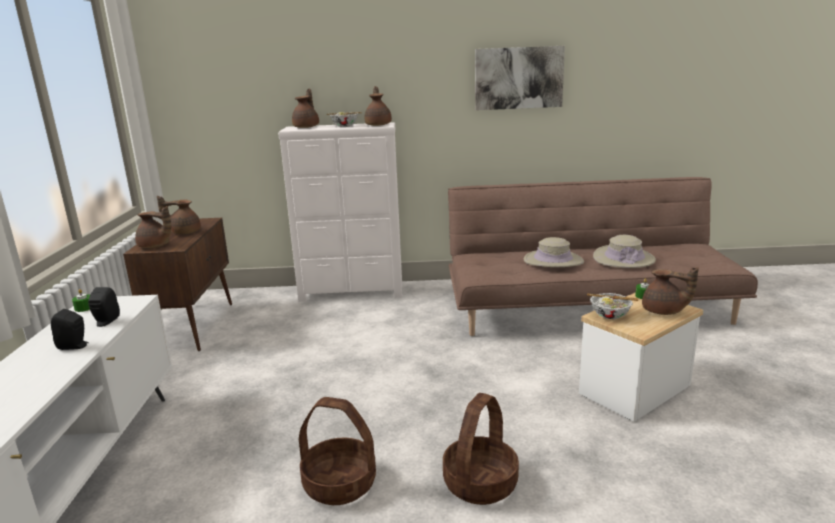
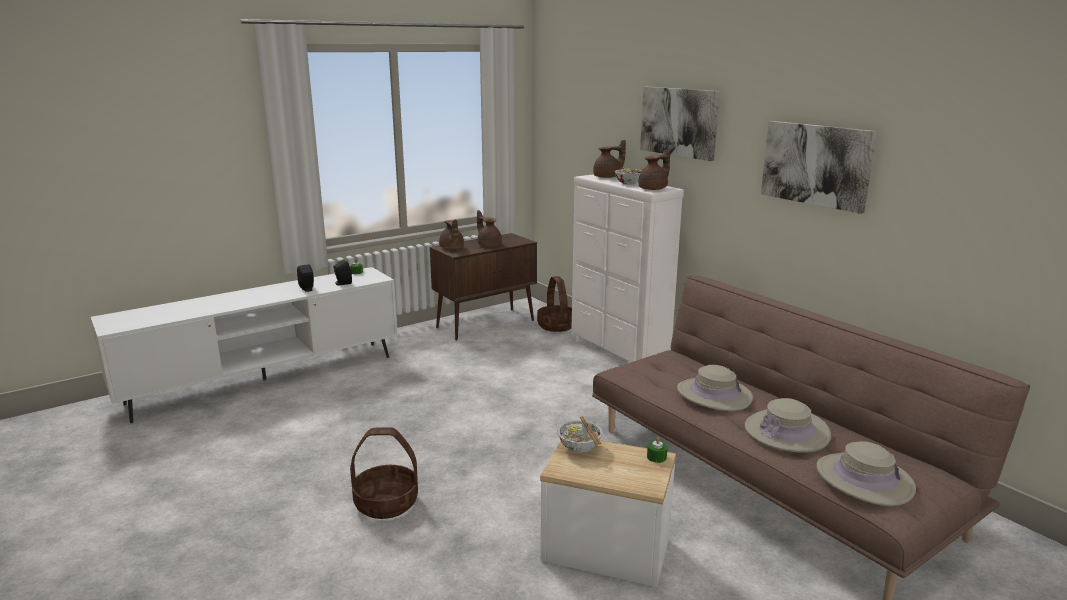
camera: 55 degrees right, 0 degrees up
(340, 483) = (347, 449): basket -> basket (557, 326)
(374, 62) = (679, 122): none -> picture
(663, 311) = (625, 475): brown teapot -> none
(695, 259) = (864, 479): none -> beige hat

